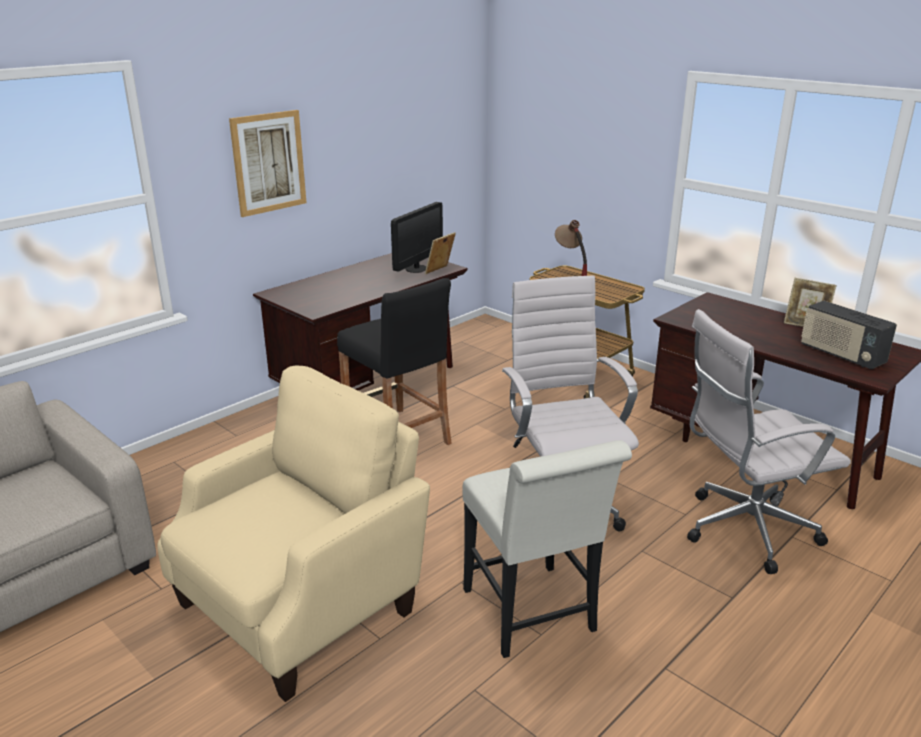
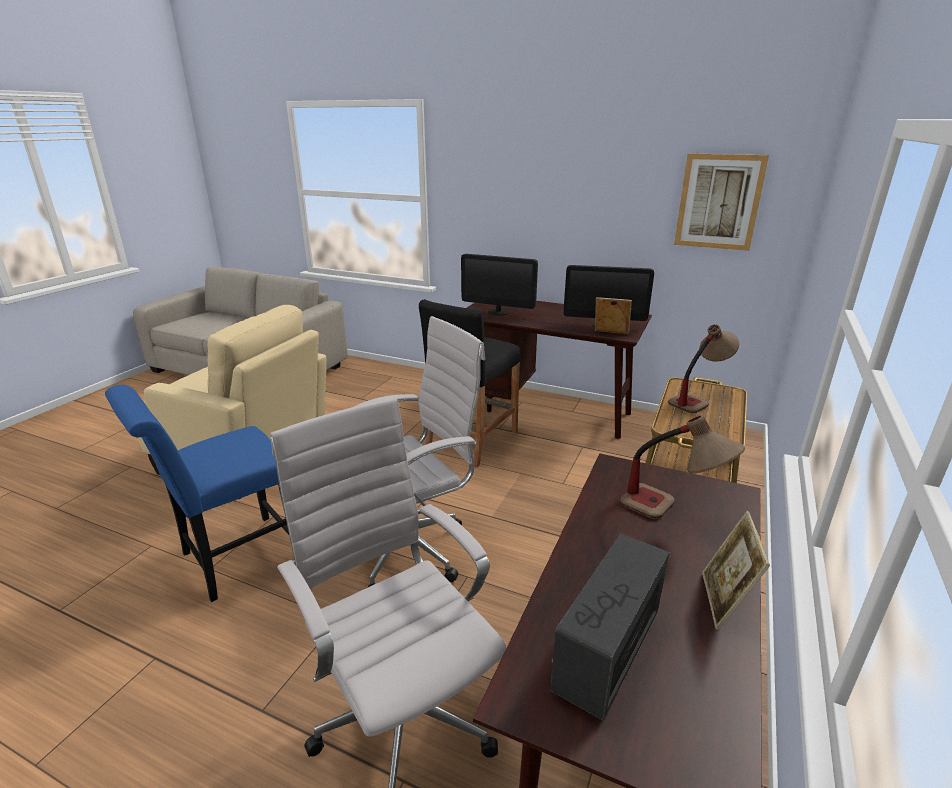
camera: 70 degrees right, 0 degrees up
(268, 162) = (516, 194): picture -> picture (718, 202)
(326, 298) = (498, 312): none -> monitor
(533, 616) = (232, 560): white chair -> blue chair
(729, 316) = (672, 513): none -> table lamp

